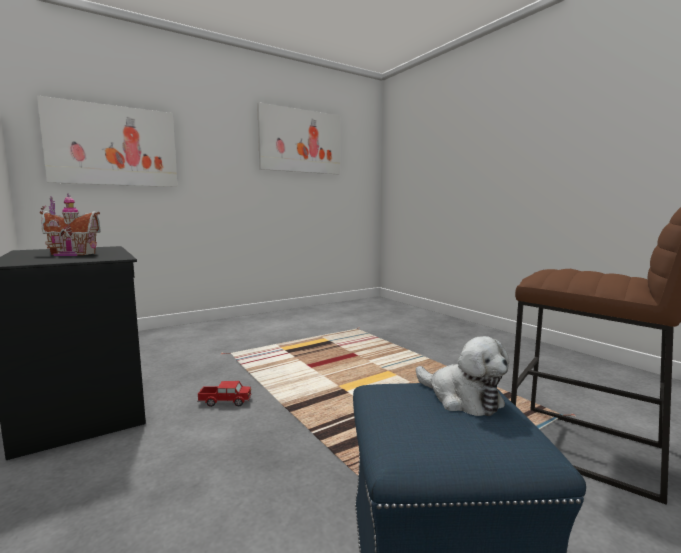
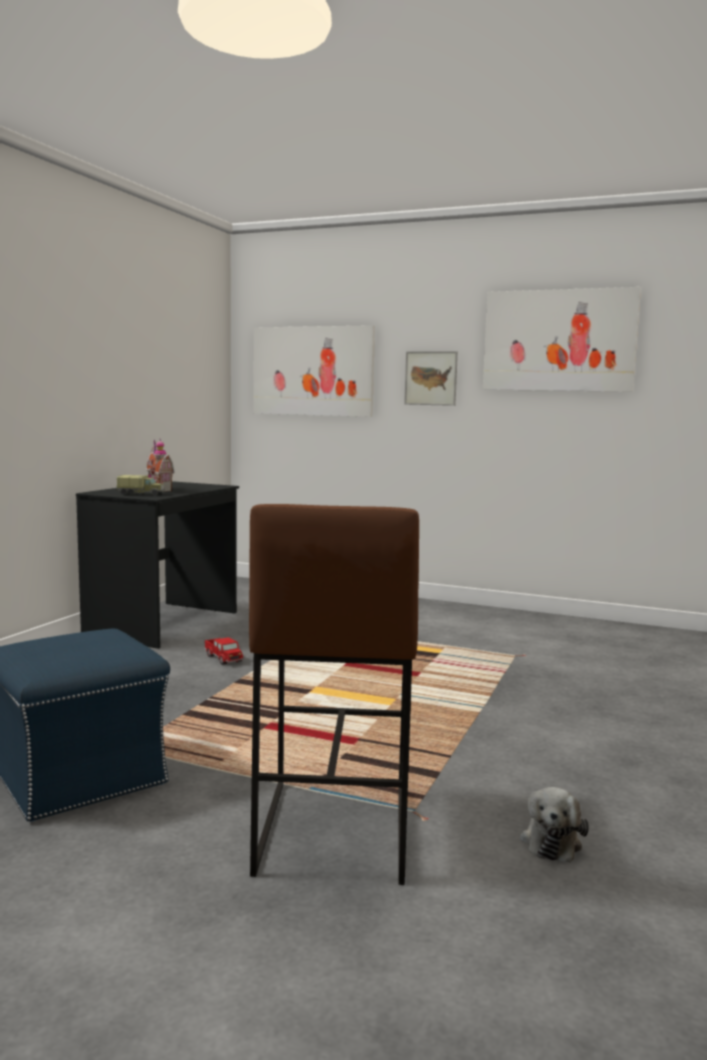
camera: 55 degrees right, 0 degrees up
(81, 258) = (141, 494): none -> toy truck
(222, 159) = (430, 378): none -> picture
(461, 398) = (104, 648): plush toy -> plush toy (551, 841)

